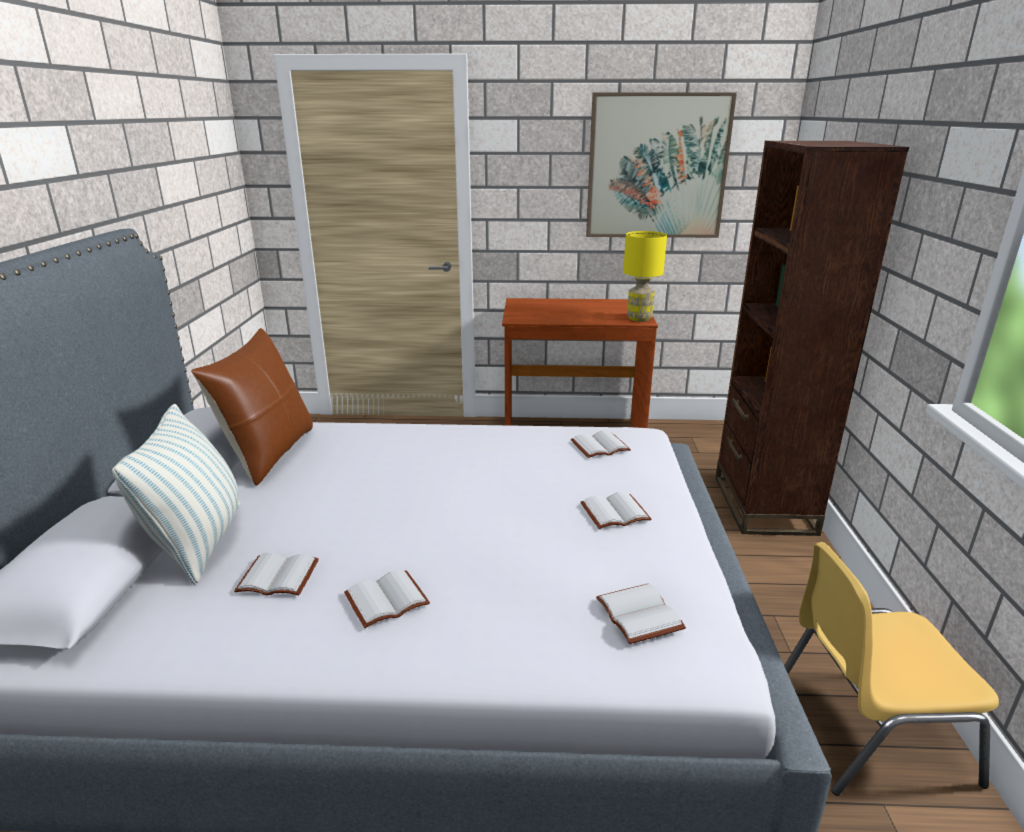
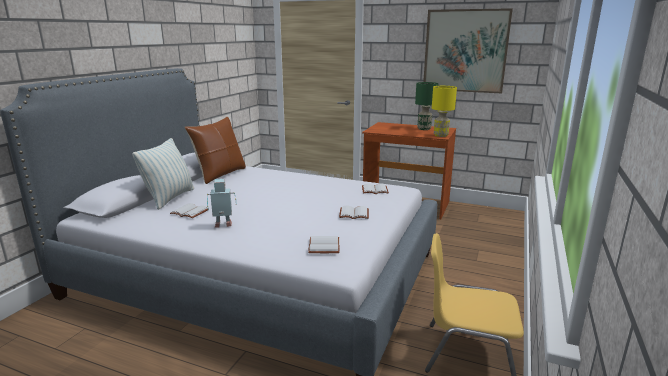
camera: 20 degrees right, 5 degrees down
(386, 602) = (224, 225): white book -> toy robot
(598, 306) = (424, 129): none -> green table lamp
(763, 505) = (496, 251): brown bookcase -> none

